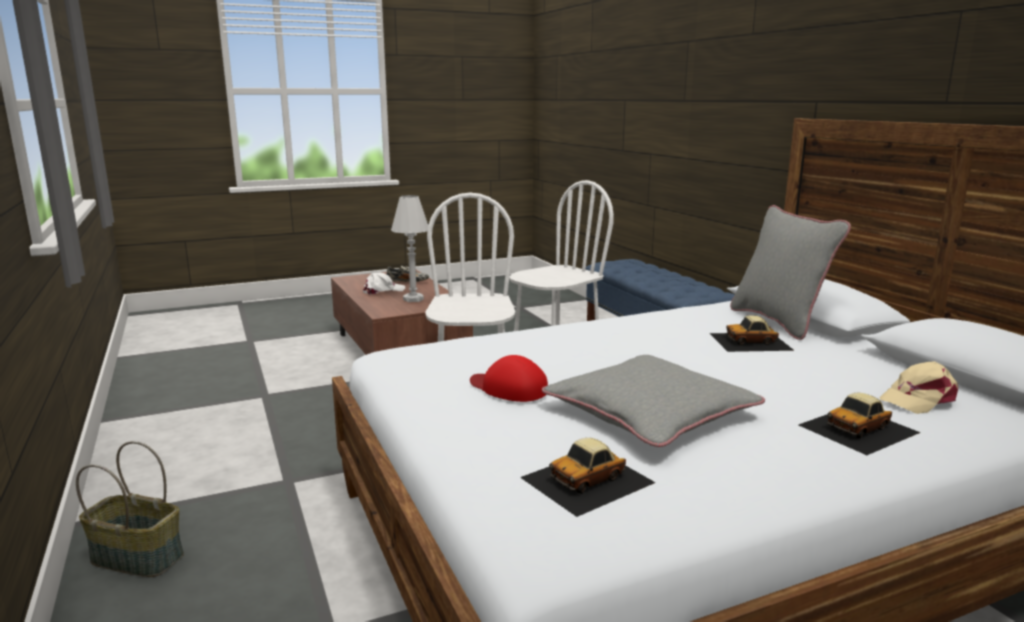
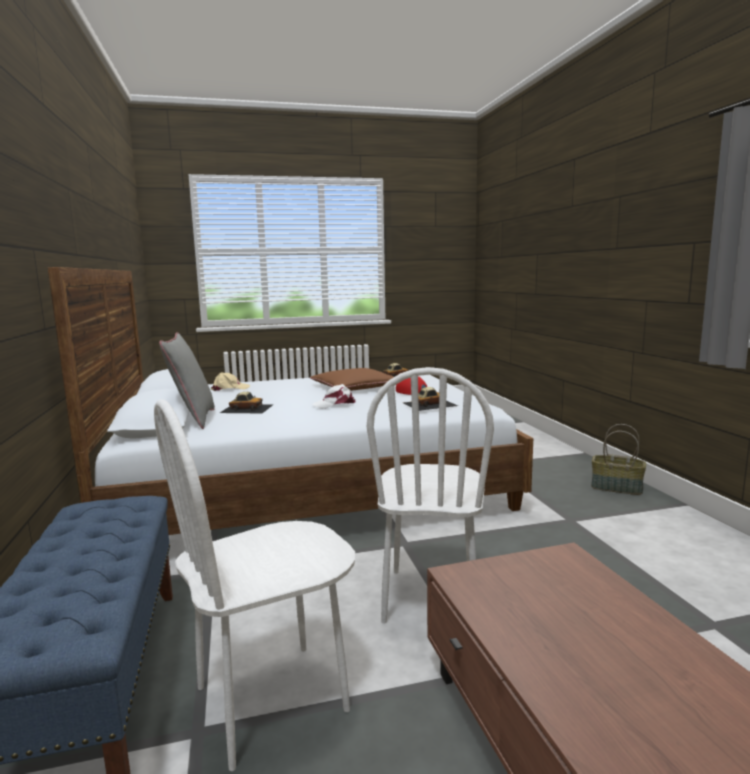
camera: 170 degrees left, 5 degrees down
(383, 290) = (630, 646): white cap -> white cap (335, 404)
(407, 282) = (599, 700): shoe -> none
(413, 299) = (539, 597): white table lamp -> none
(650, 413) = (354, 387): grey pillow -> brown pillow
(859, 428) = (279, 383): toy car -> toy car (429, 404)

